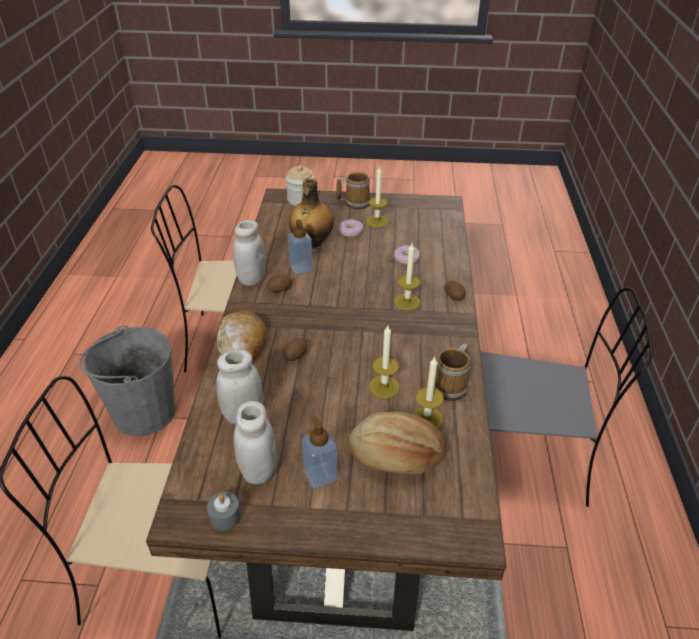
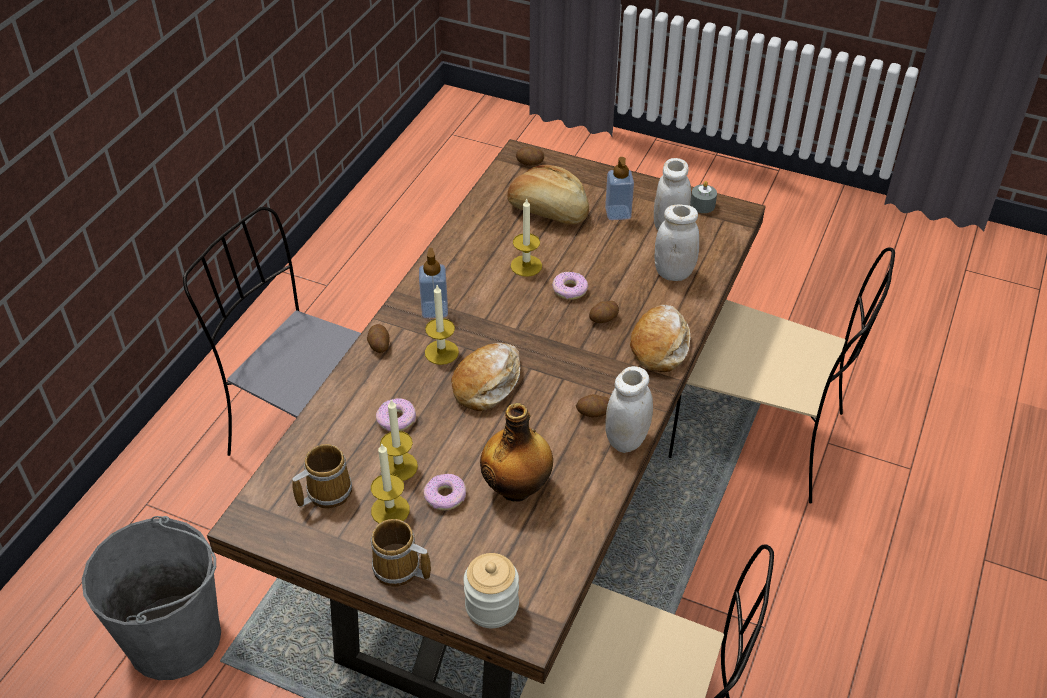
camera: 160 degrees left, 5 degrees up
(144, 412) = (792, 642): grey bucket -> grey bucket (175, 638)
(301, 268) = (551, 442): soap dispenser -> soap dispenser (434, 310)
(334, 373) = (569, 290): none -> donut
(361, 290) = (487, 383): none -> bread
(426, 419) = (503, 231): candle -> candle (399, 466)
(452, 386) = (460, 251): mug -> mug (326, 492)
(455, 525) = (530, 163): none -> potato

